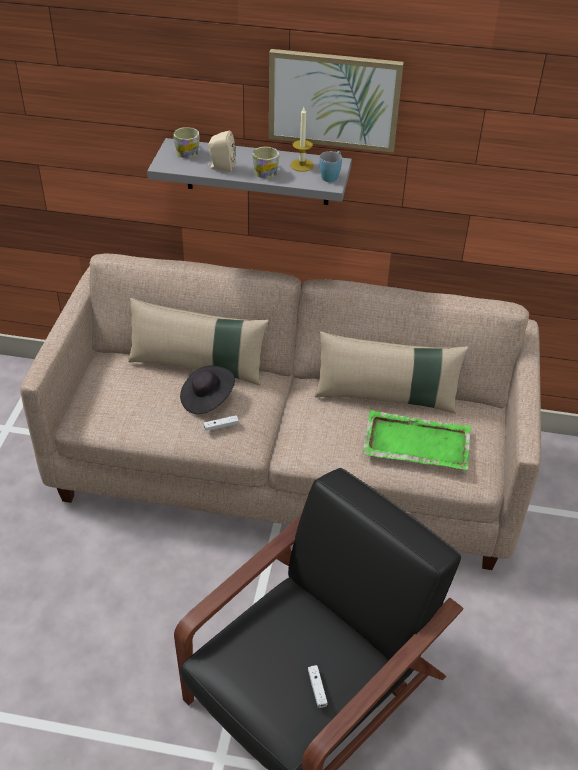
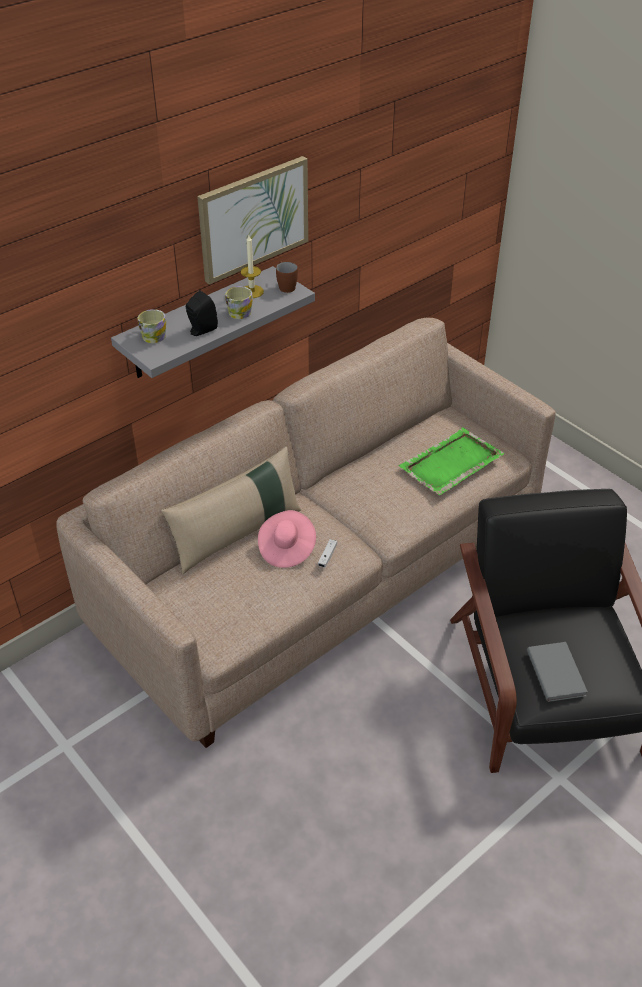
camera: 50 degrees left, 0 degrees up
(207, 399) = (286, 548): black hat -> pink hat
(221, 167) = (201, 330): beige speaker -> black speaker
(258, 659) = (557, 672): none -> grey book
(317, 689) = (607, 654): white game controller -> none
(331, 176) = (285, 286): blue mug -> brown mug
(386, 397) = (387, 451): beige pillow -> none

